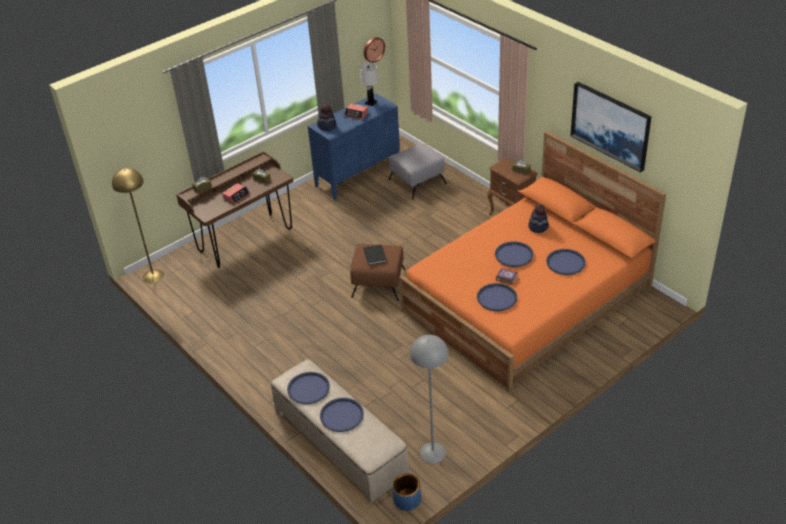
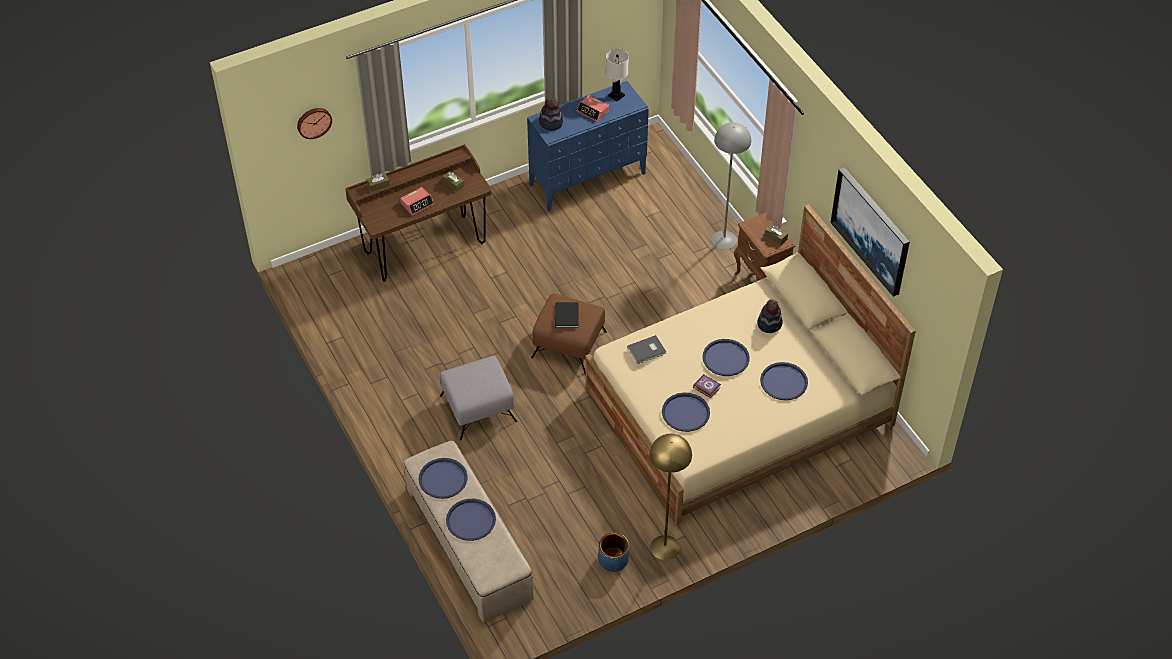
camera: 10 degrees right, 10 degrees up
(153, 276) = (304, 276): yellow floor lamp -> yellow floor lamp (664, 547)
(373, 49) = (632, 26): wall clock -> wall clock (313, 122)
(407, 500) = (522, 628): blue planter -> blue planter (613, 559)
(417, 181) = (660, 204): grey ottoman -> grey ottoman (479, 408)
(432, 452) = (567, 579): grey floor lamp -> grey floor lamp (724, 240)
(450, 261) = (647, 351): none -> grey book
(527, 300) = (740, 408): orange bed -> beige bed

